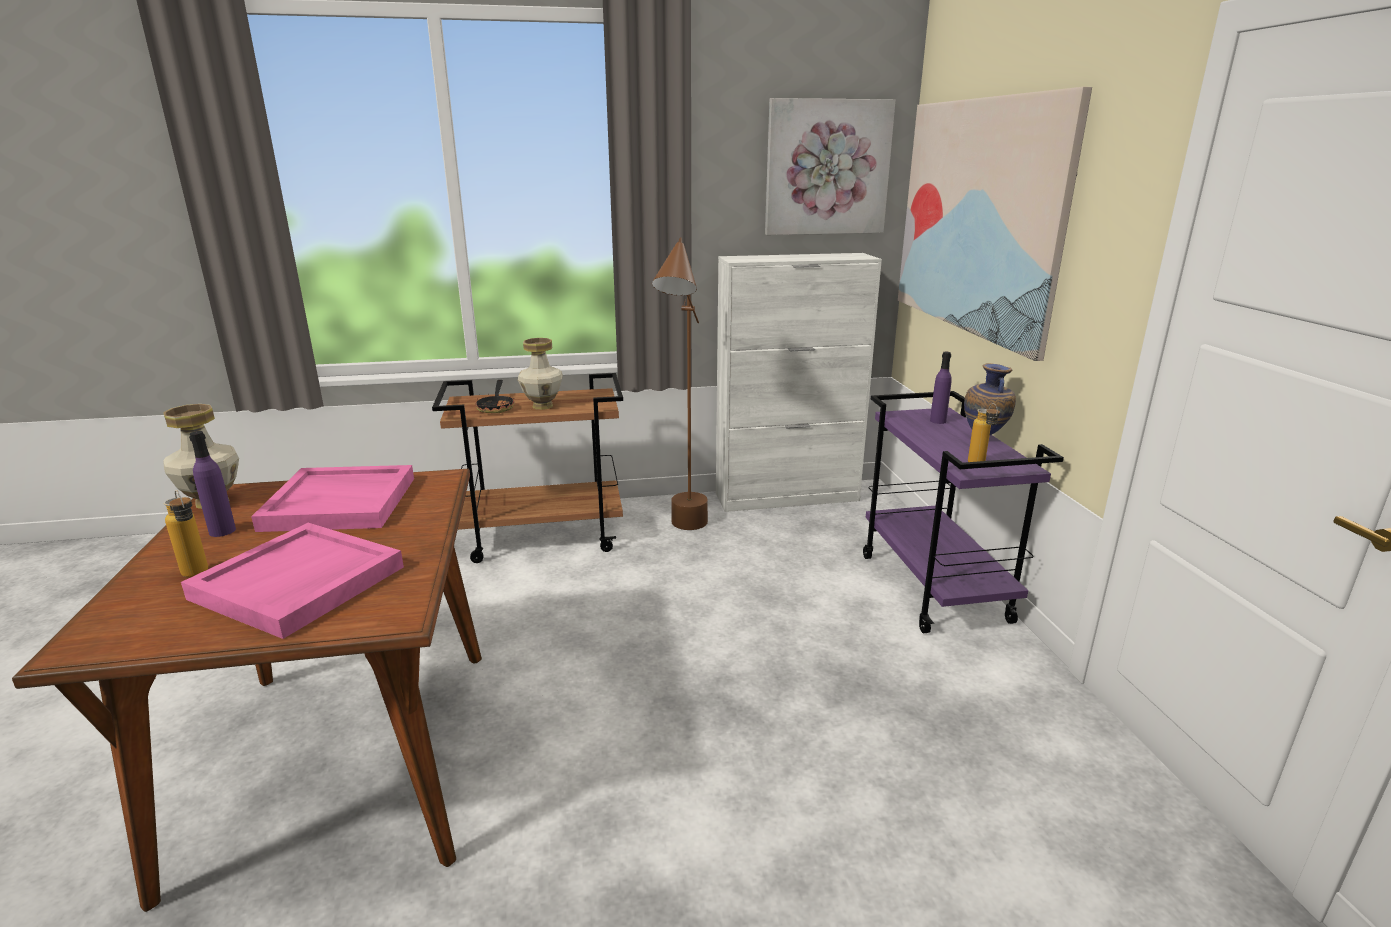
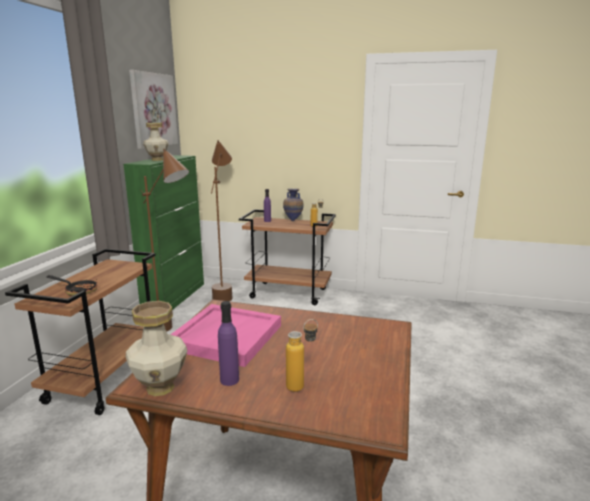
camera: 65 degrees left, 5 degrees down
(298, 584) = (339, 350): pink tray -> none
(543, 406) = (104, 278): vase -> vase (157, 160)
(787, 497) = (175, 297): white cabinet -> green cabinet
(855, 527) = (225, 292): none -> brown floor lamp
(935, 588) = (289, 293): purple cart -> brown cart
(978, 217) = (247, 130): picture -> none

